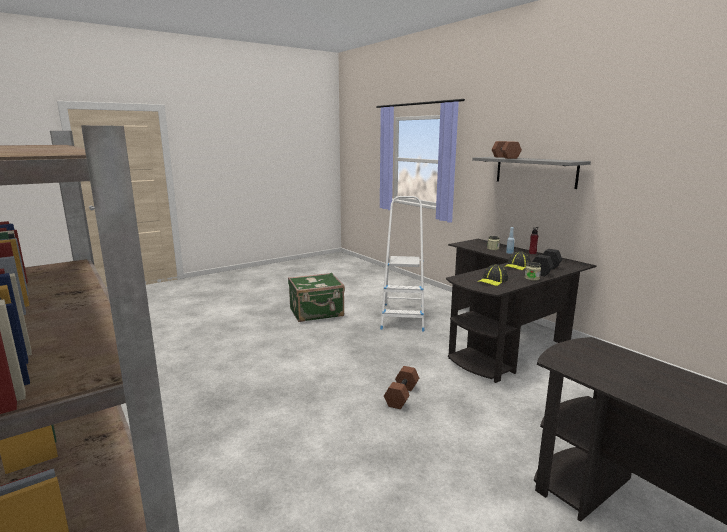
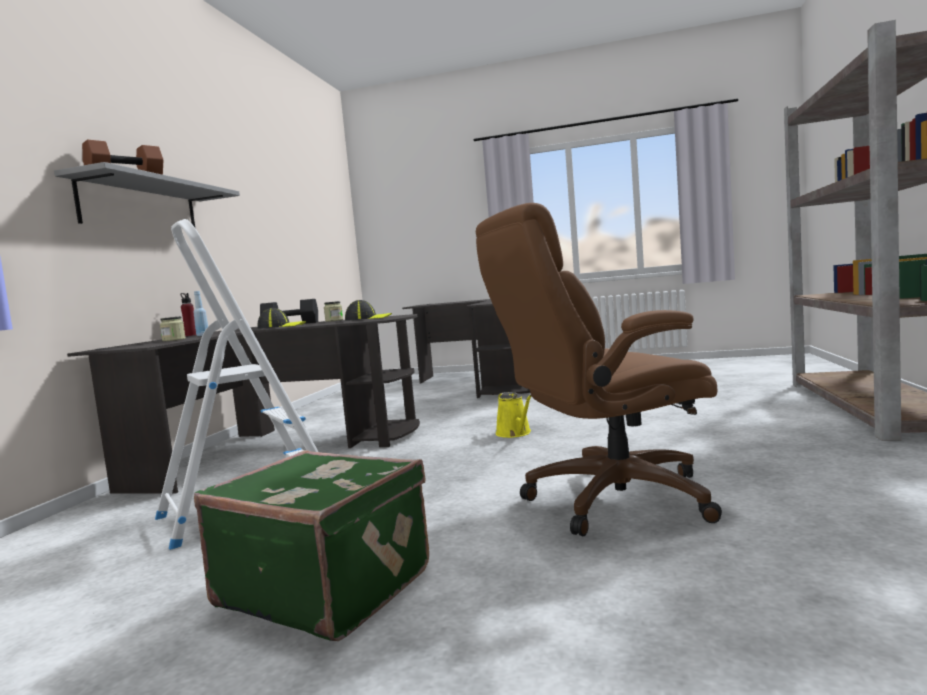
camera: 130 degrees left, 10 degrees down
(274, 360) = (605, 500): none -> brown office chair
(402, 396) = (515, 433): brown dumbbell -> yellow watering can

